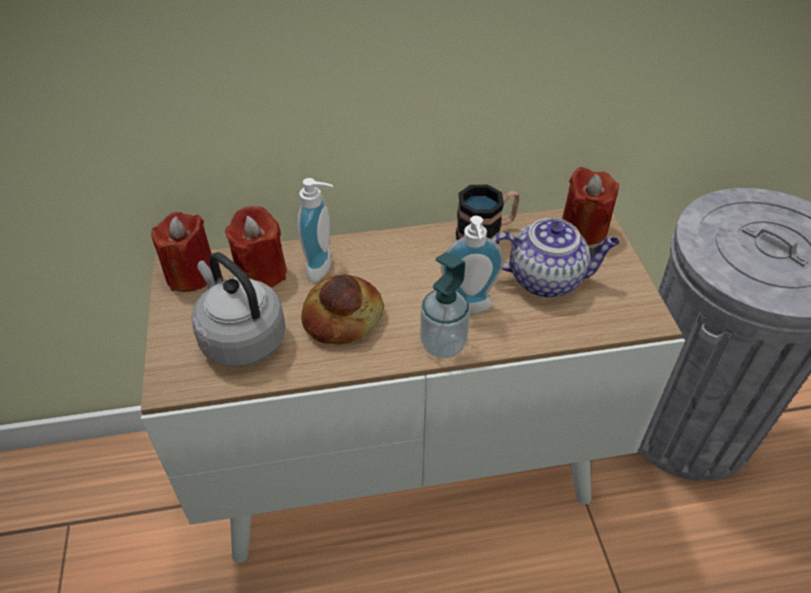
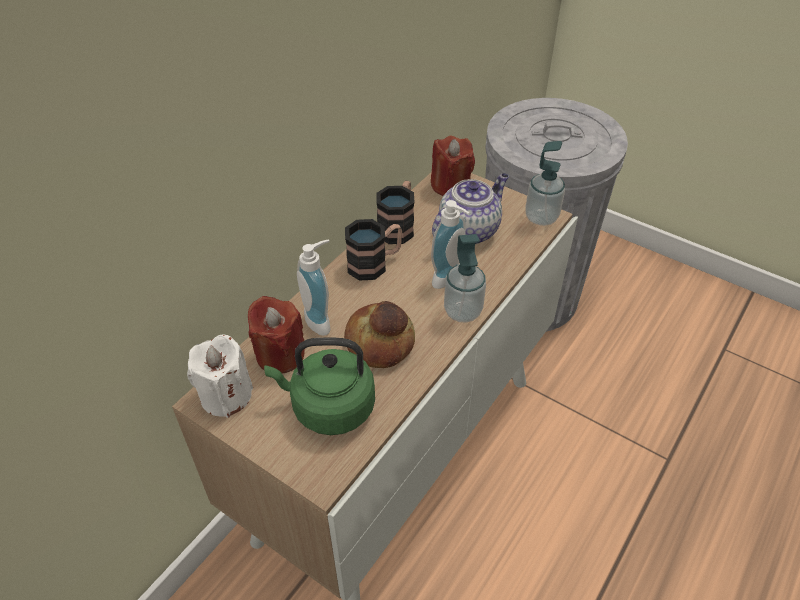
camera: 45 degrees left, 0 degrees up
(191, 275) = (226, 396): red candle -> white candle
(240, 338) = (329, 407): grey kettle -> green kettle
(423, 252) = (374, 263): none -> mug
(639, 315) = (541, 217): none -> soap dispenser

